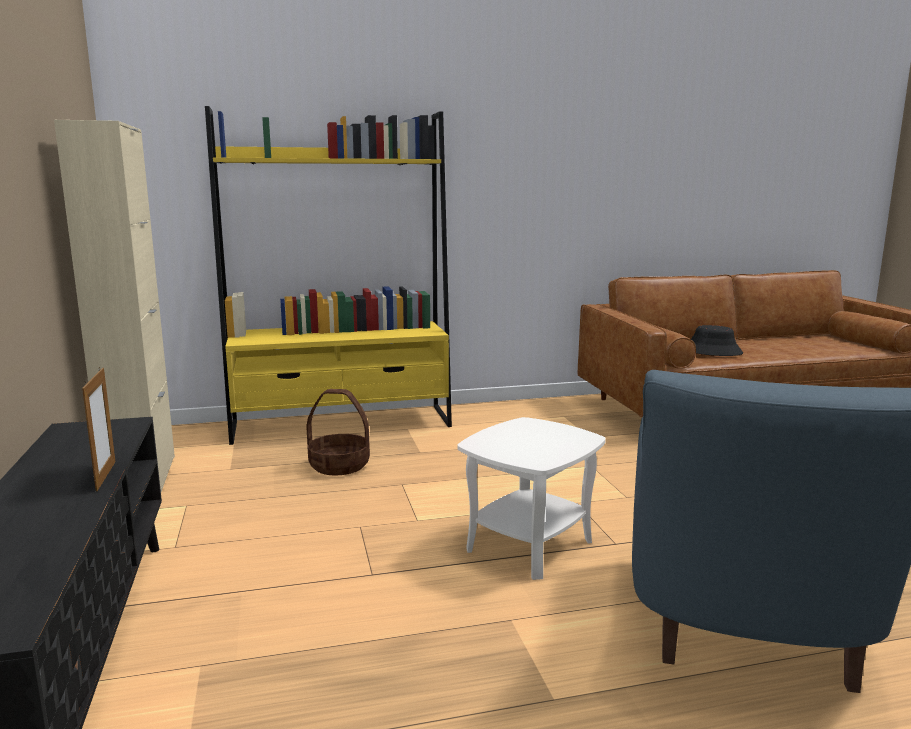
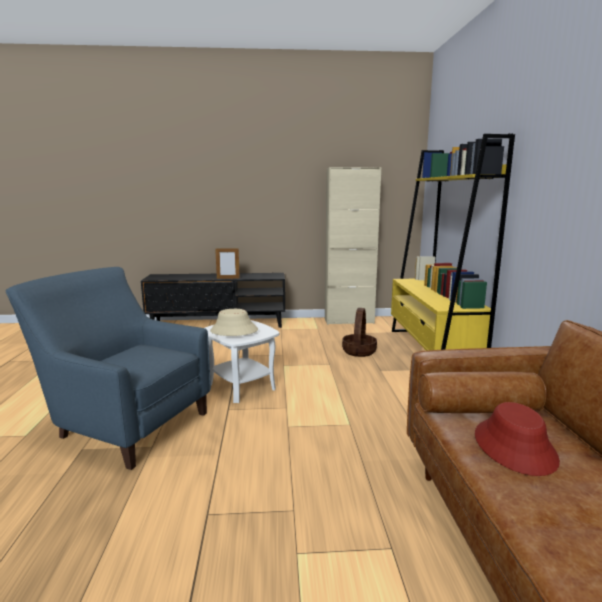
camera: 100 degrees right, 0 degrees up
(539, 443) = (233, 331): none -> beige hat
(711, 351) = (515, 447): black hat -> red hat

